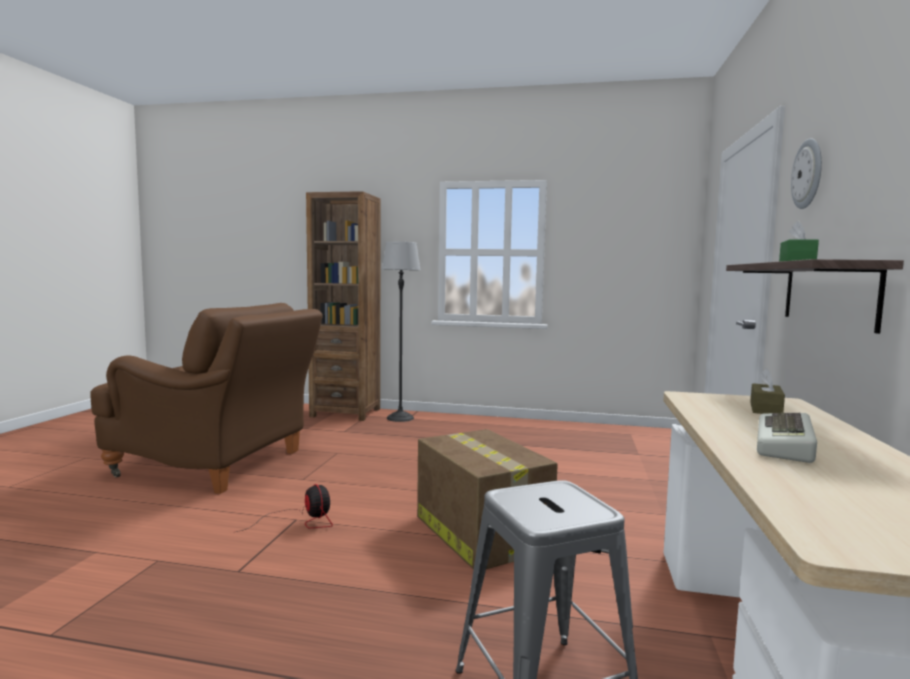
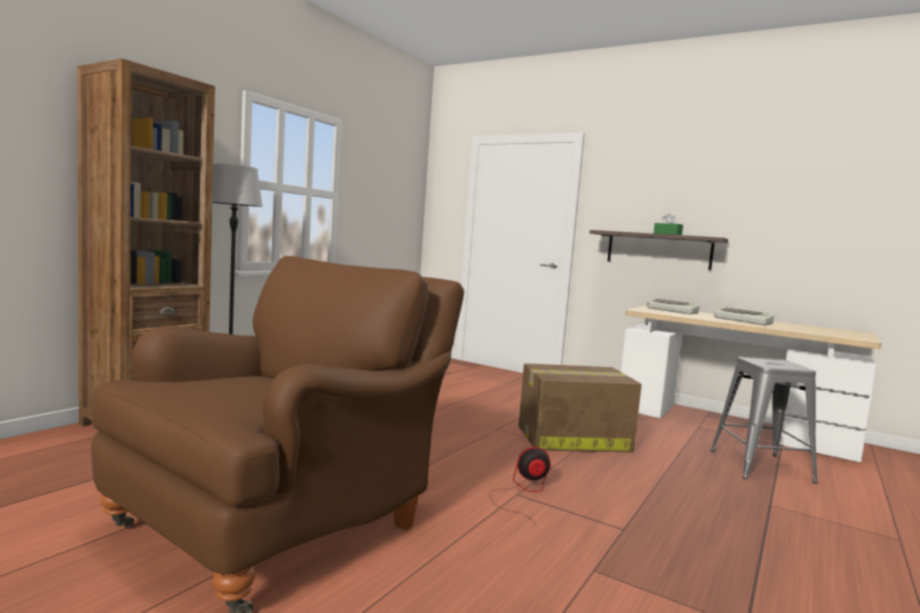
camera: 70 degrees left, 0 degrees up
(765, 409) = (673, 311): brown tissue box -> keyboard
(808, 174) = (628, 183): wall clock -> none

